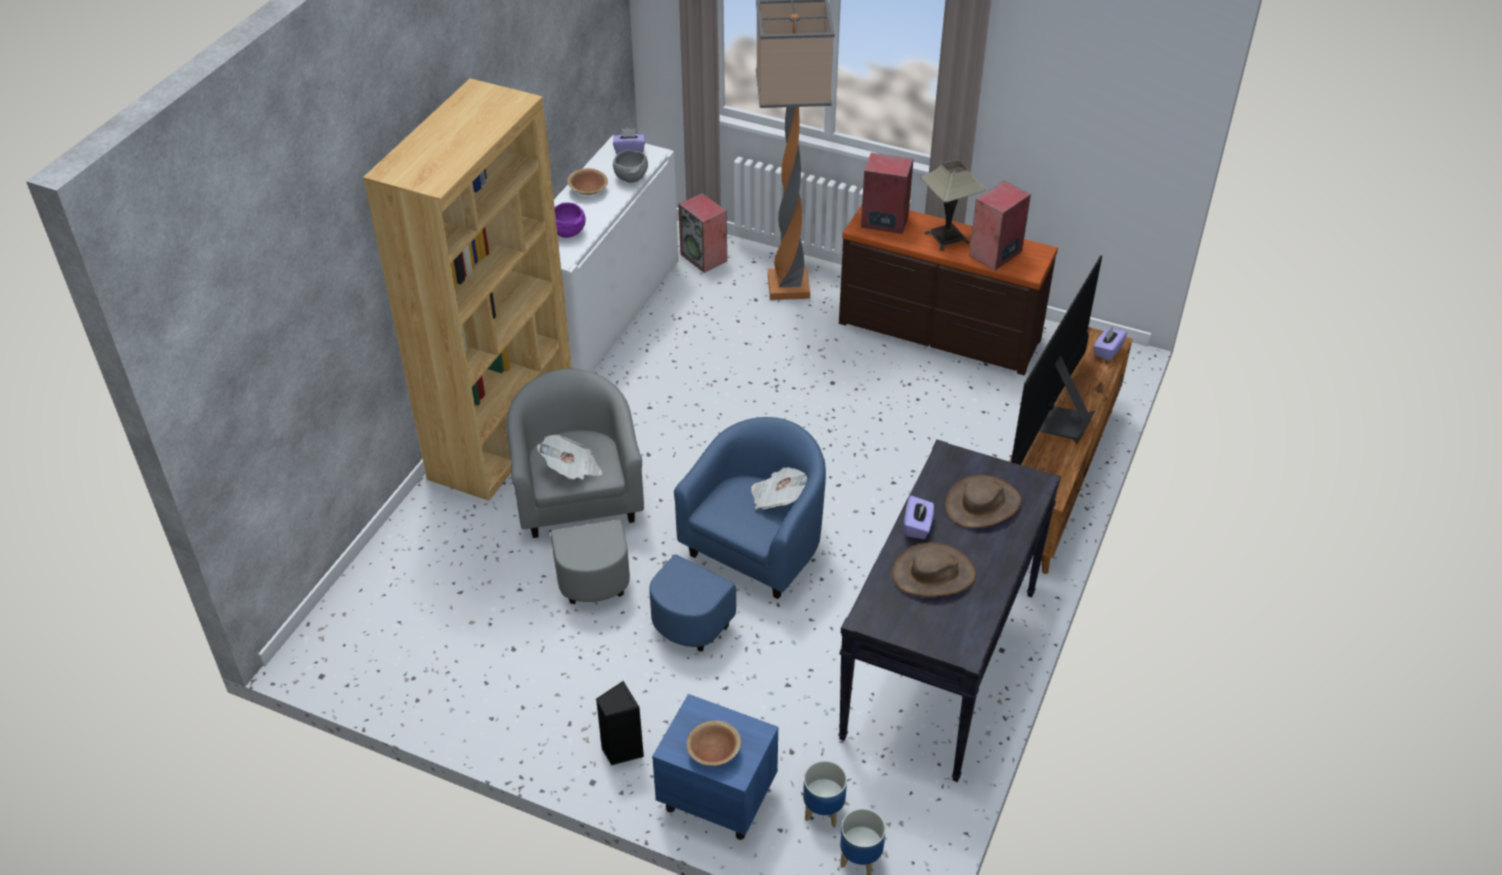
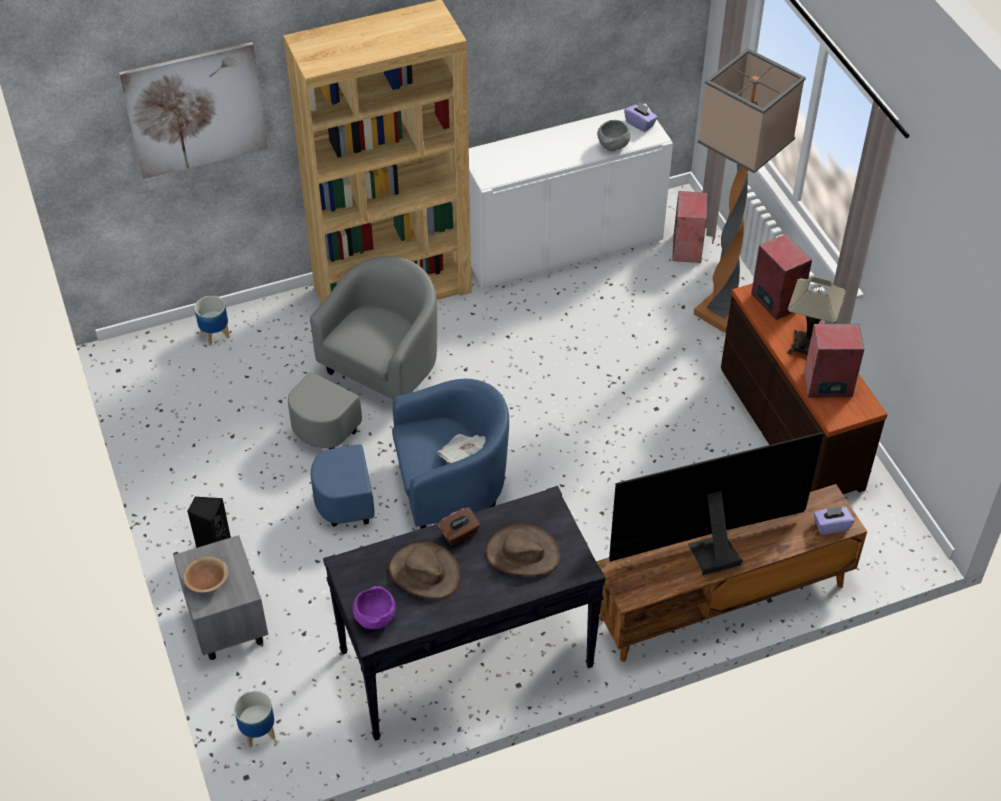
camera: 45 degrees right, 5 degrees up
(303, 311) = (195, 110): none -> picture
(567, 232) = (516, 161): purple bowl -> purple bowl (375, 618)
(572, 470) = (363, 339): newspaper -> none
(588, 190) = (571, 137): brown bowl -> none
(716, 798) = (227, 622): blue nightstand -> grey nightstand
(822, 810) = (275, 684): planter -> planter (215, 334)
(917, 526) = (459, 534): purple tissue box -> brown tissue box

